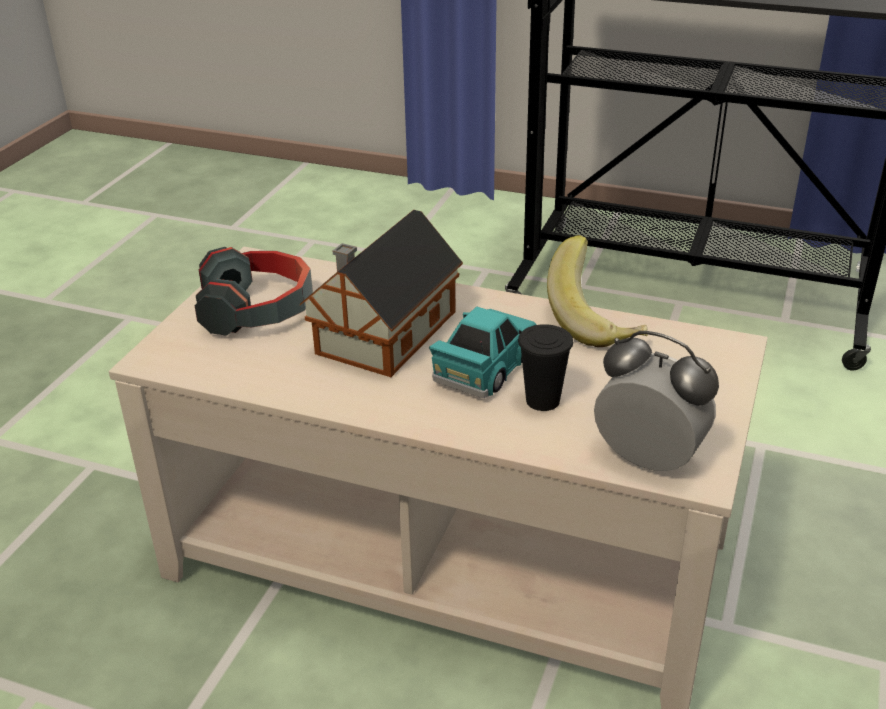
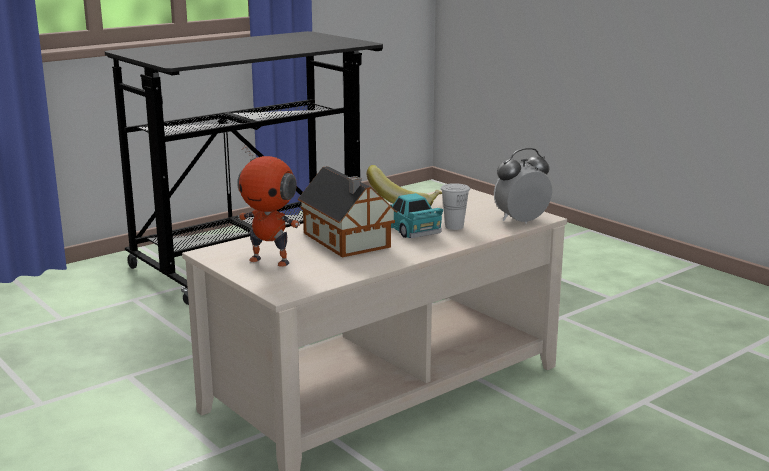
camera: 60 degrees left, 15 degrees down
(258, 309) = (270, 261): headphones -> toy robot
(542, 400) = (454, 226): black cup -> white cup

